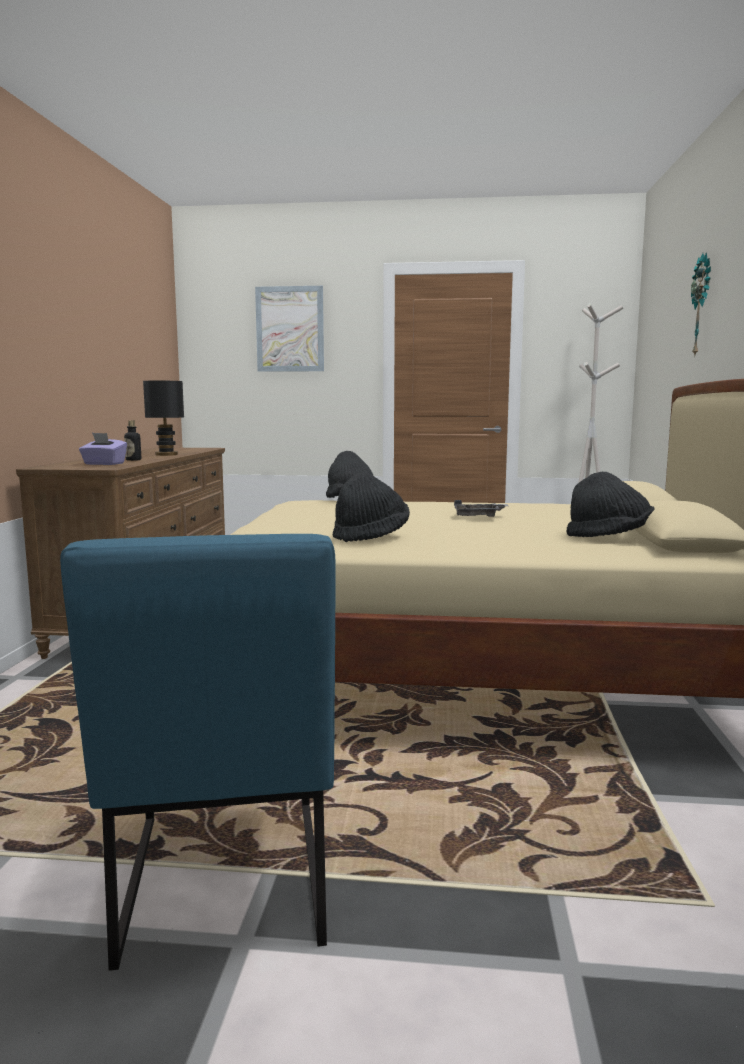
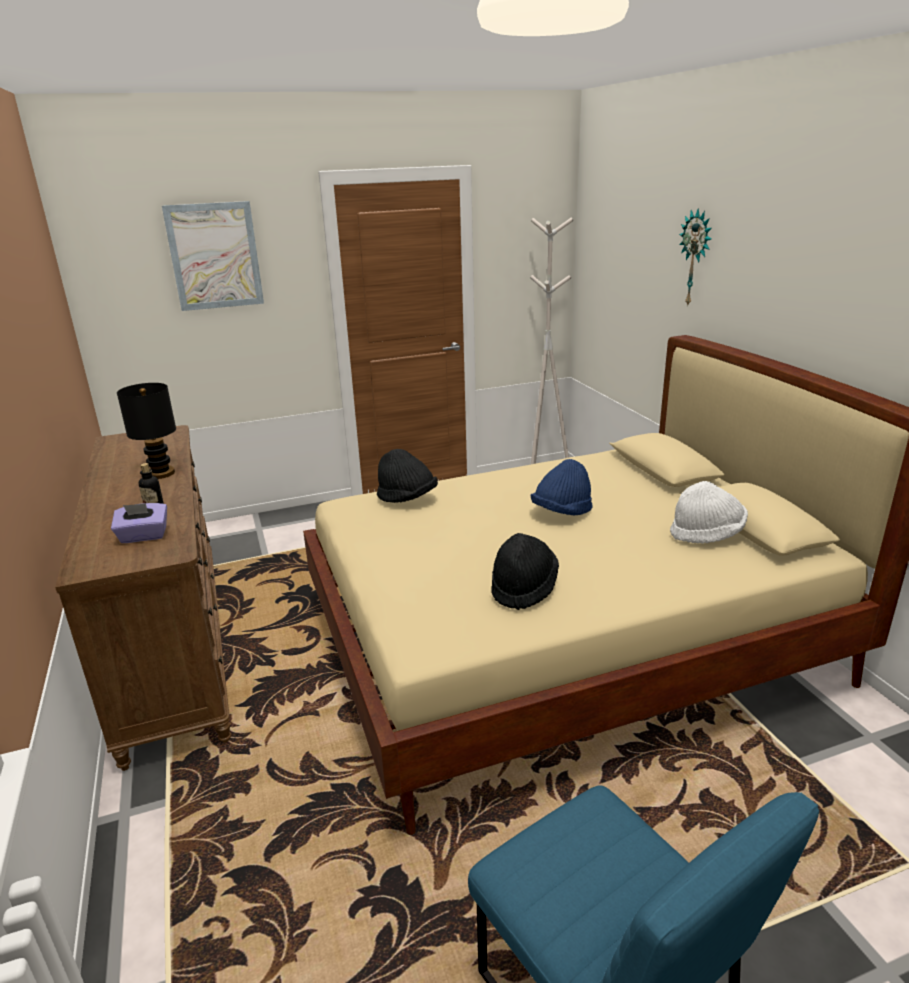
camera: 25 degrees left, 15 degrees up
(478, 516) = (561, 512): grey tray -> blue hat
(609, 537) = (707, 534): black hat -> white hat

